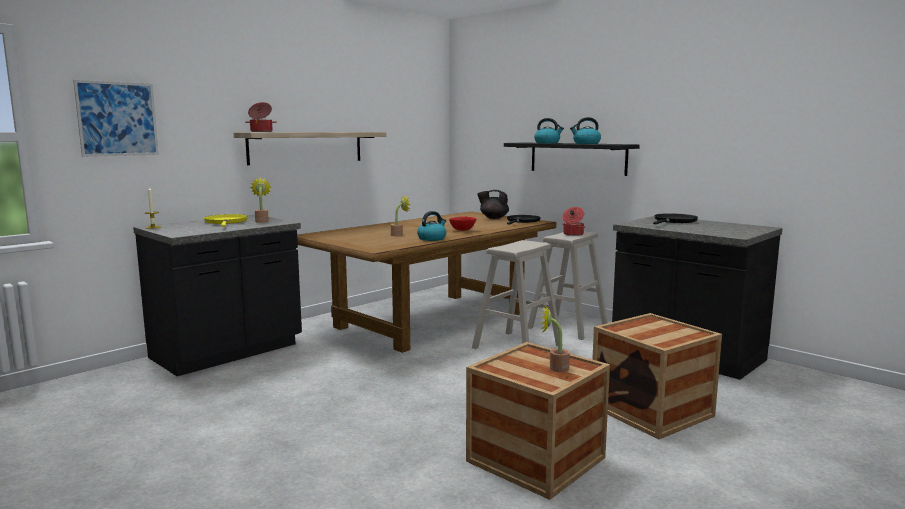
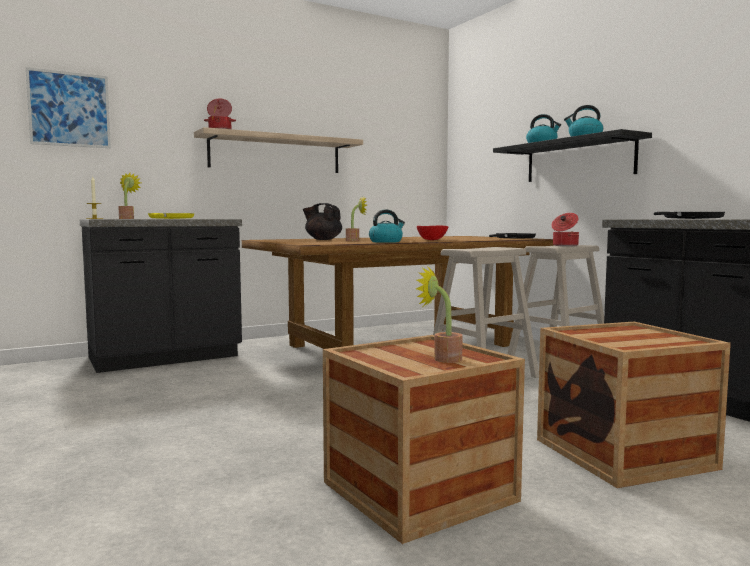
camera: 15 degrees right, 5 degrees down
(262, 221) = (206, 218): potted plant -> potted plant (127, 218)
(493, 218) = (483, 237): black teapot -> black teapot (323, 239)

